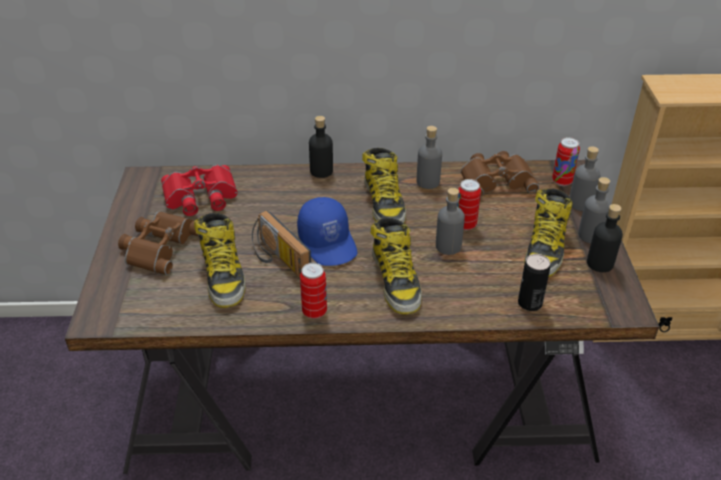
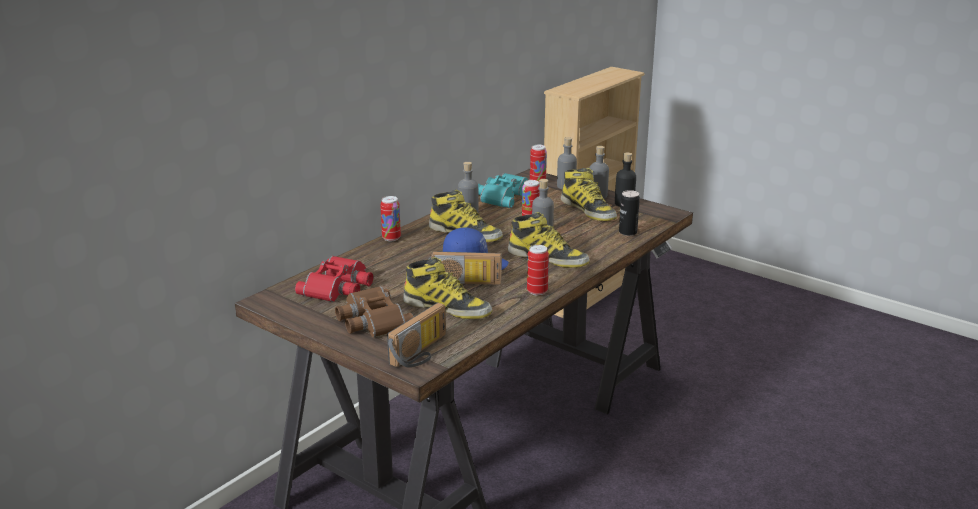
camera: 50 degrees left, 15 degrees down
(125, 306) = (422, 353): none -> radio
(321, 171) = (391, 238): black bottle -> can
(496, 179) = (503, 196): brown binoculars -> turquoise binoculars

